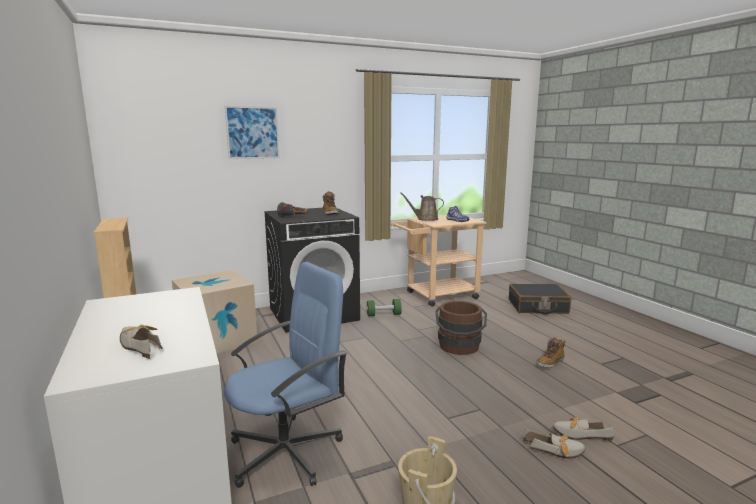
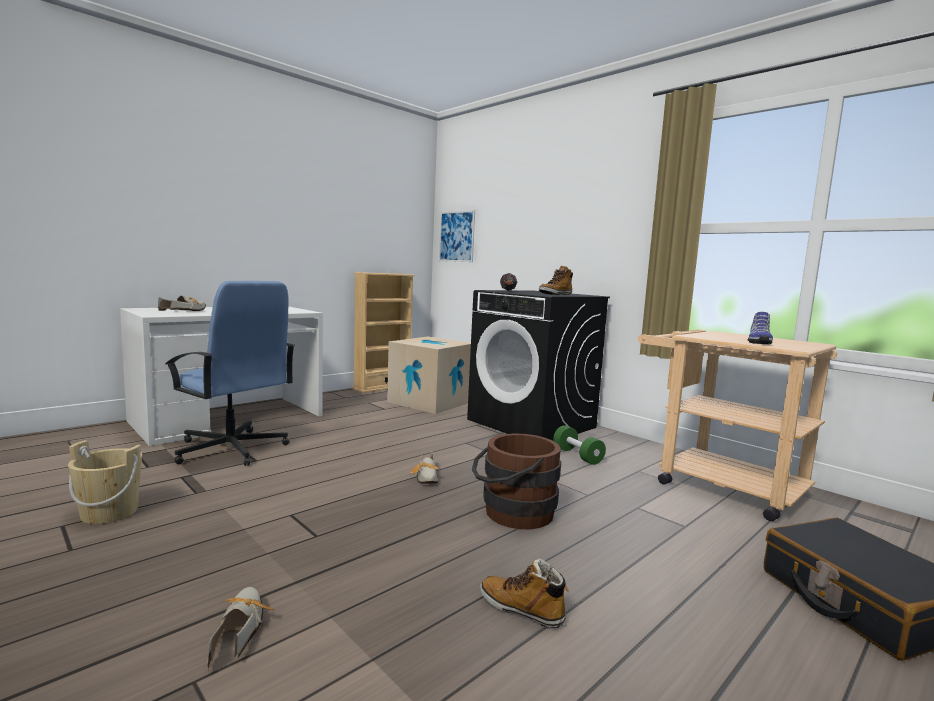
camera: 70 degrees right, 5 degrees down
(252, 132) = (537, 199): picture -> picture (456, 236)
(425, 219) = (717, 333): brown watering can -> none
(557, 451) = (193, 603): shoe -> shoe (427, 477)

